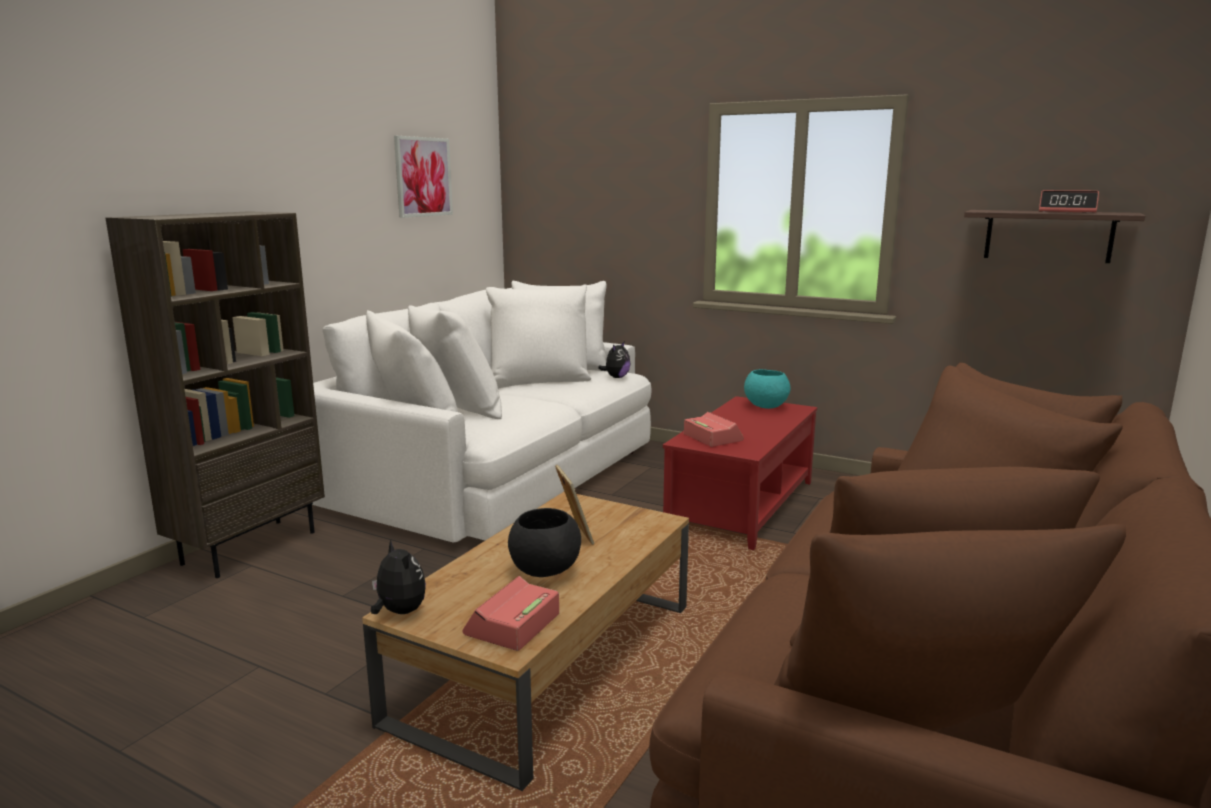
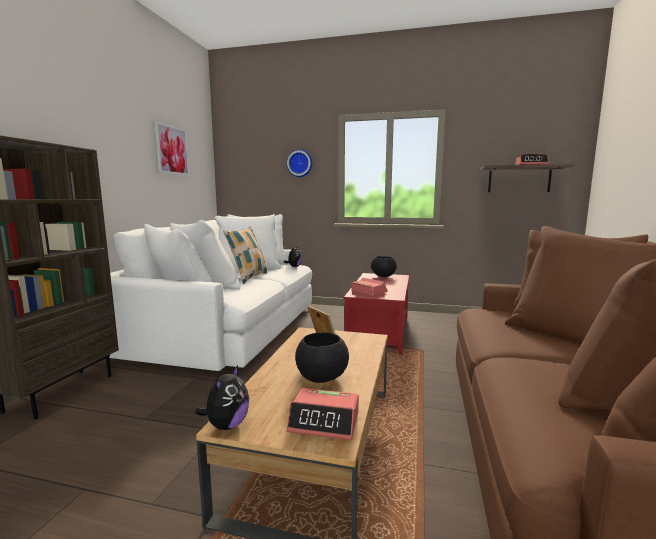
camera: 15 degrees left, 5 degrees down
(399, 612) = (226, 425): plush toy -> plush toy turned 75 degrees clockwise
(512, 625) = (325, 422): alarm clock -> alarm clock turned 90 degrees counterclockwise
(526, 396) = (248, 277): none -> pillow
(641, 190) = (300, 163): none -> wall clock
(765, 407) = (383, 276): turquoise bowl -> black bowl

